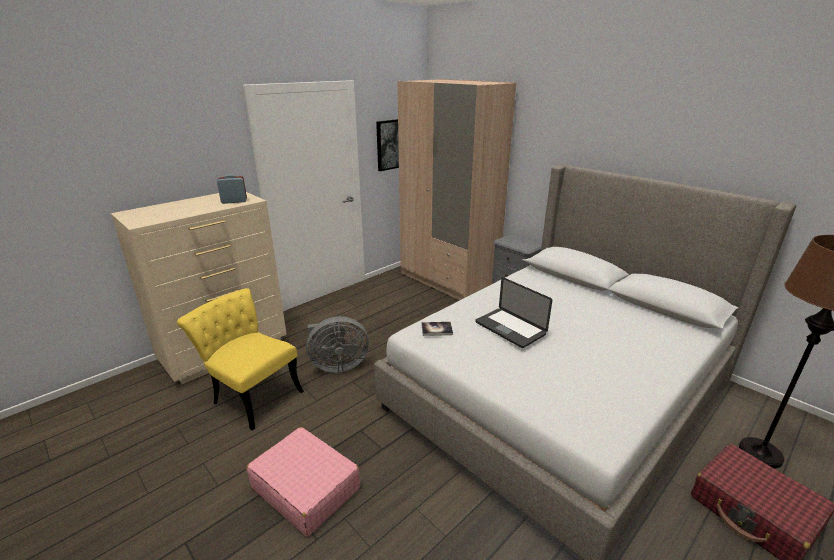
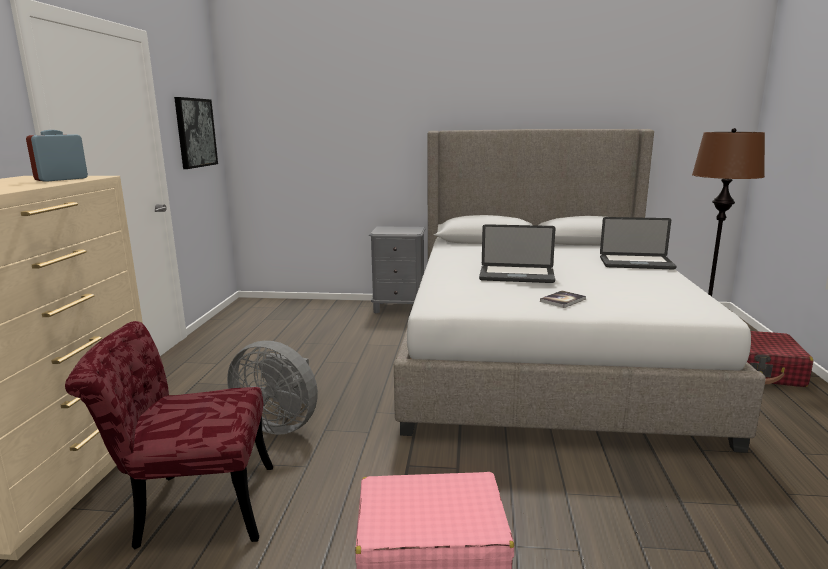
camera: 40 degrees left, 10 degrees down
(252, 395) = (191, 507): yellow chair -> red chair
(337, 365) = (279, 424): grey fan -> grey fan turned 75 degrees clockwise
(436, 329) = (456, 293): book -> book (562, 300)
(448, 281) = (302, 310): beige wardrobe -> none
(653, 354) = (636, 263): none -> laptop

